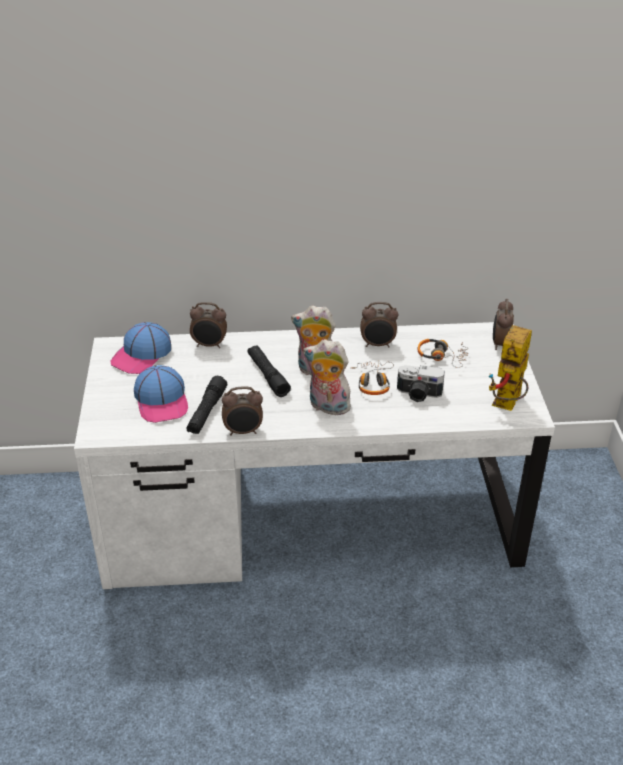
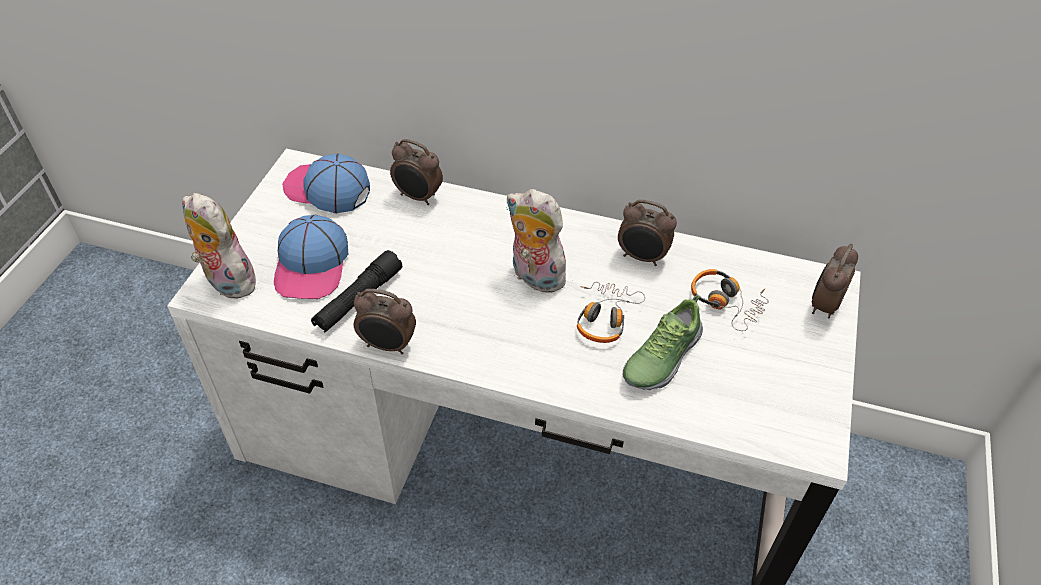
camera: 20 degrees right, 10 degrees up
(142, 355) = (327, 189): cap -> cap turned 60 degrees clockwise
(268, 376) = (467, 265): black flashlight -> none
(327, 407) = (520, 340): plush toy -> plush toy (226, 282)
(418, 394) = (660, 357): camera -> shoe
(507, 405) = (787, 417): toy robot -> none

